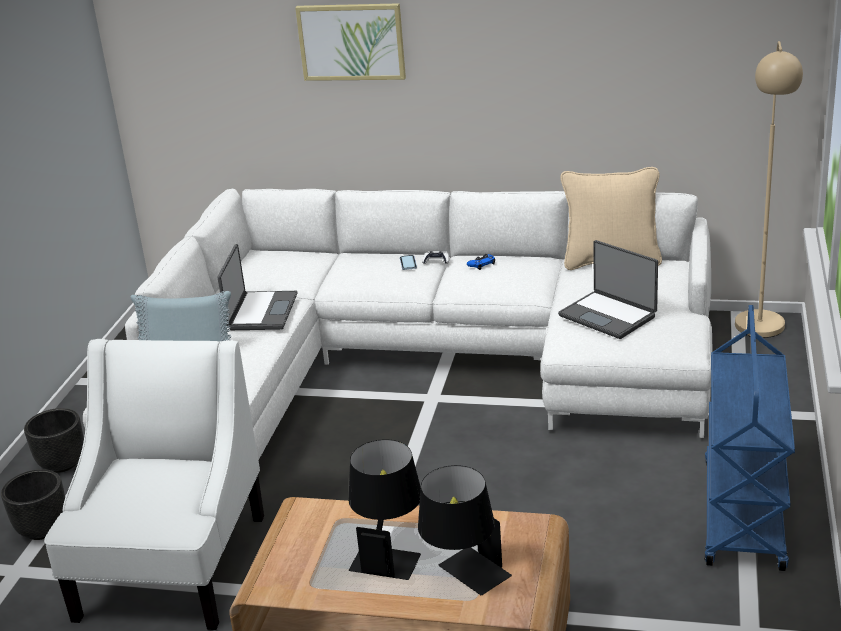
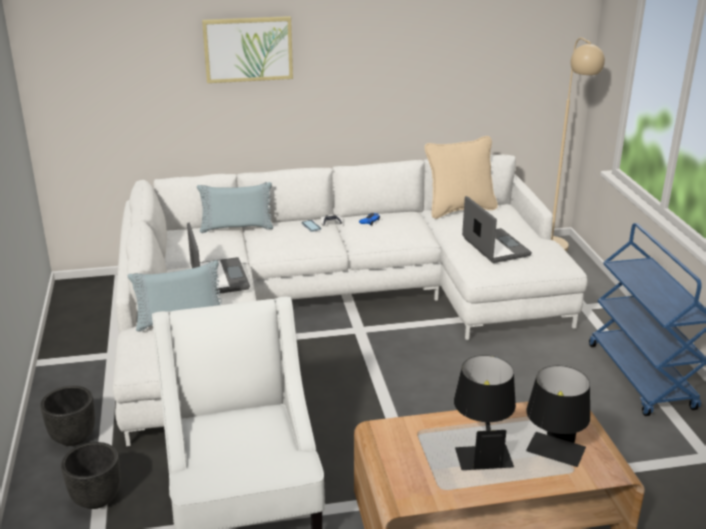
camera: 25 degrees left, 0 degrees up
(327, 255) = (236, 228): none -> blue pillow
(608, 315) = (494, 247): laptop -> laptop turned 135 degrees counterclockwise

